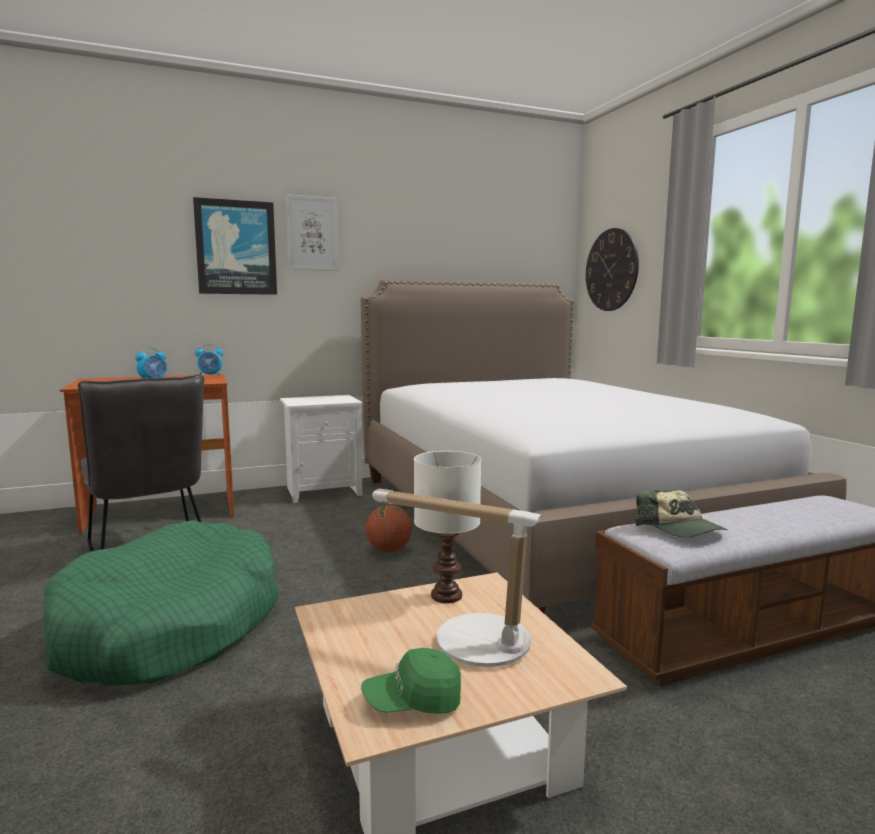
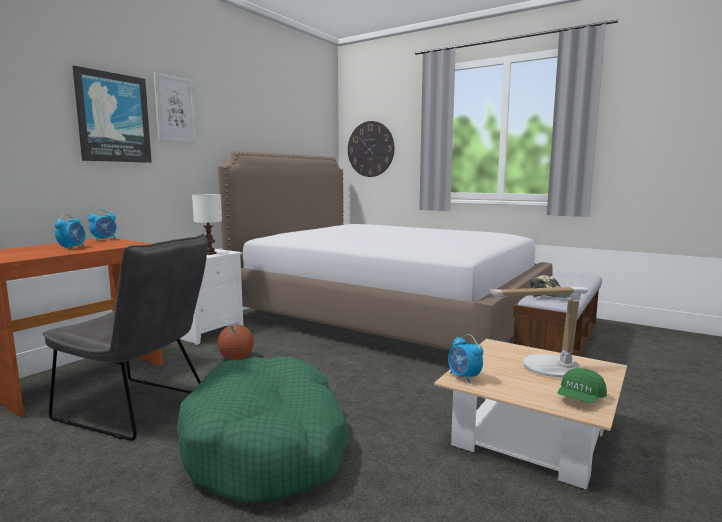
camera: 35 degrees left, 0 degrees up
(340, 613) = (464, 377): none -> alarm clock
(389, 550) = (329, 357): basketball -> basketball (236, 358)
(448, 596) = (491, 354): white table lamp -> white table lamp (210, 253)

